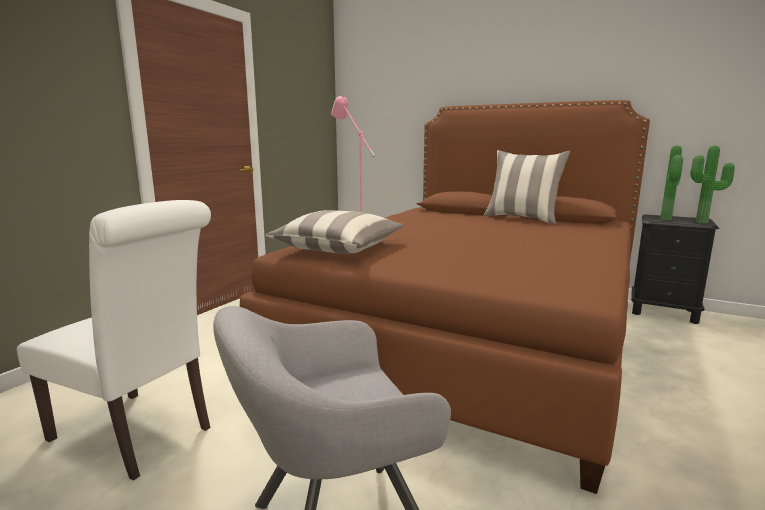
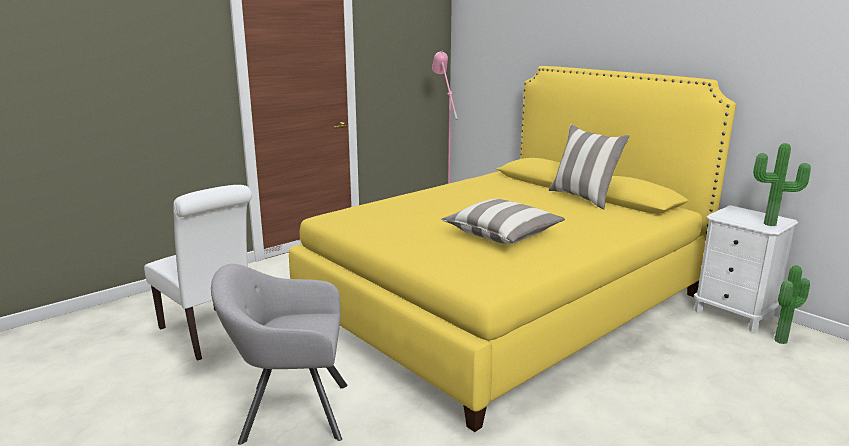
camera: 20 degrees right, 5 degrees up
(338, 249) = (365, 219): pillow -> pillow (502, 235)
(472, 332) = (505, 303): brown bed -> yellow bed
(663, 312) = (733, 314): black nightstand -> white nightstand
(668, 219) = (738, 216): potted plant -> potted plant (783, 342)

